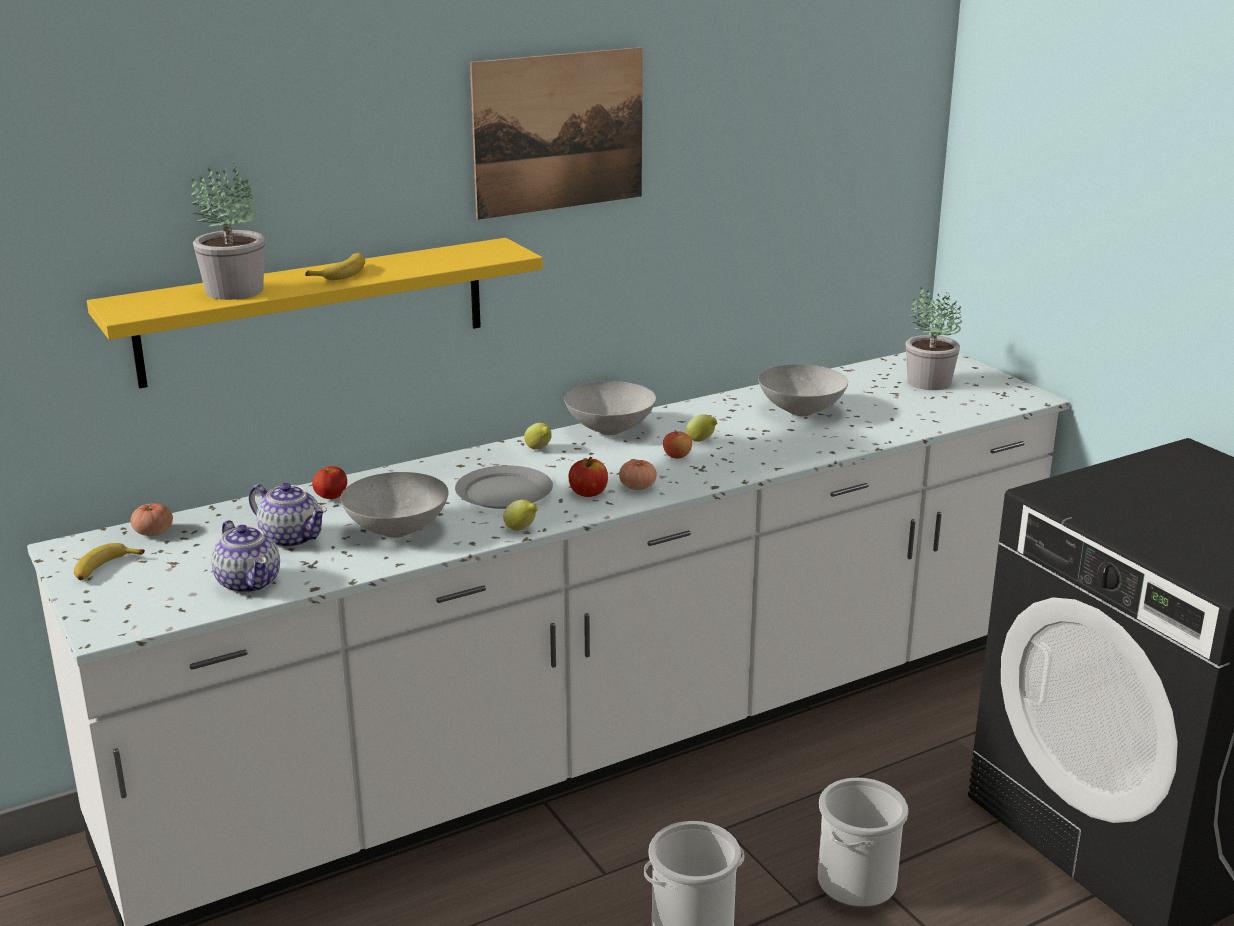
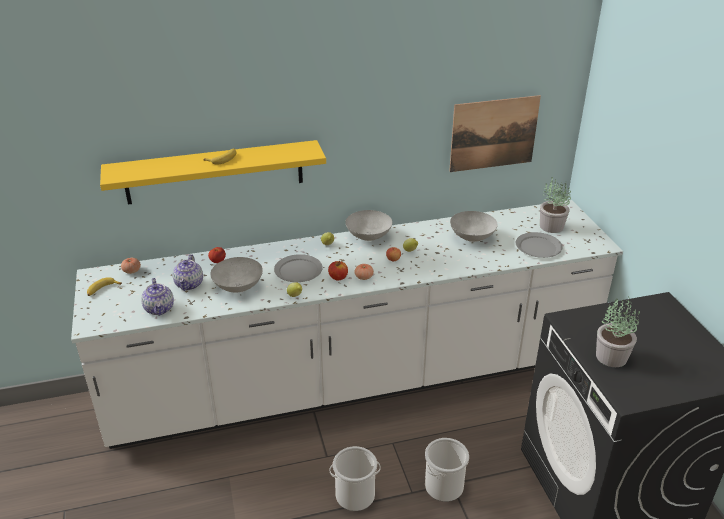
camera: 15 degrees right, 10 degrees up
(234, 290) = (168, 166): potted plant -> potted plant (611, 356)
(292, 538) = (189, 284): teapot -> teapot turned 45 degrees clockwise
(559, 132) = (347, 88): picture -> picture (494, 133)
(926, 411) = (538, 247): none -> grey plate

